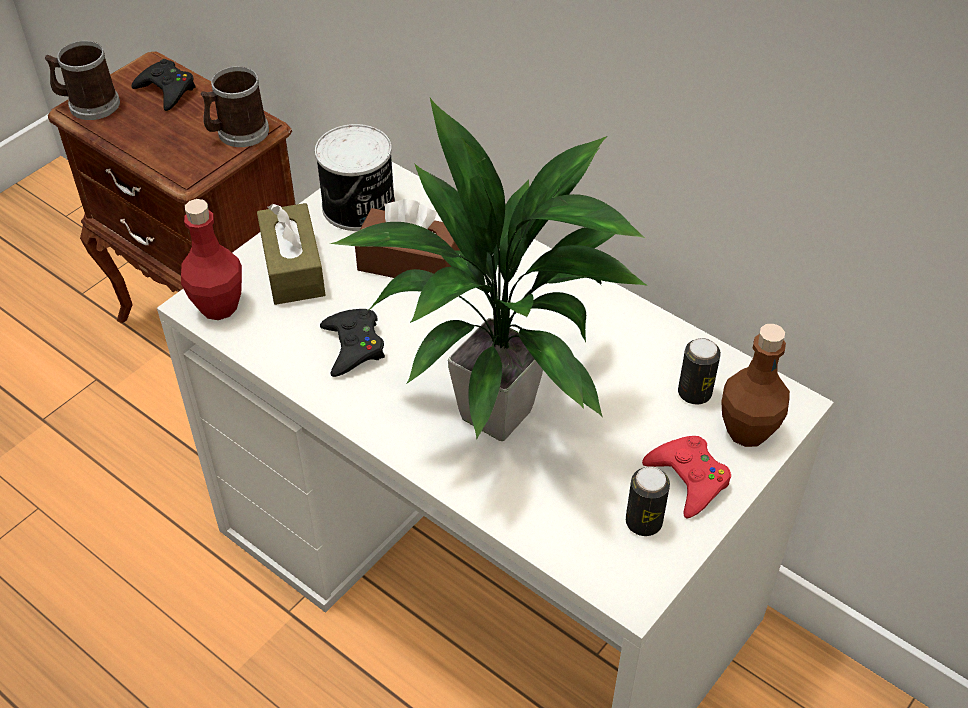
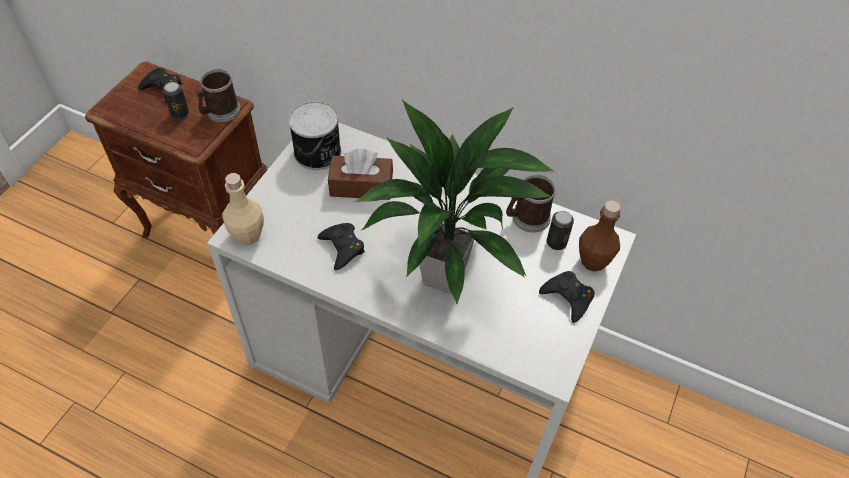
camera: 15 degrees left, 5 degrees up
(88, 104) = (112, 106): mug -> mug (526, 218)
(218, 306) = (248, 235): red bottle -> beige bottle
(293, 268) = (288, 201): brown tissue box -> none
(643, 522) = (549, 330): can -> can (180, 113)
(688, 479) = (568, 298): red game controller -> black game controller

